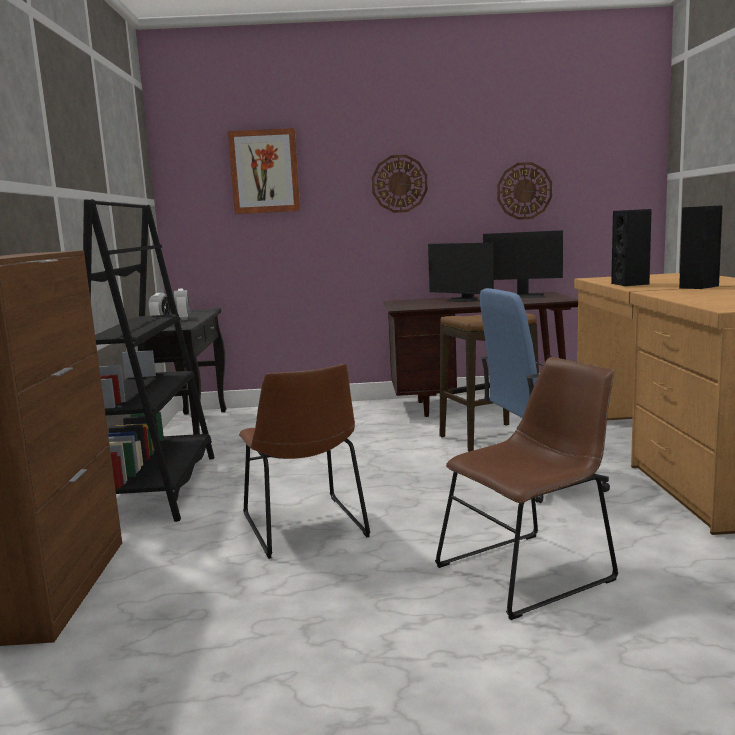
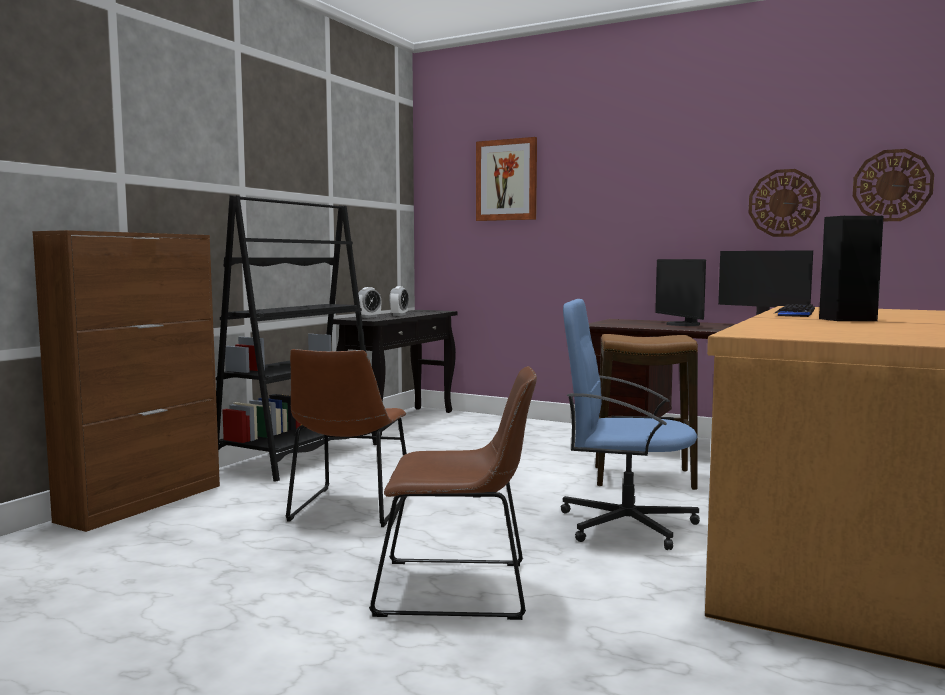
camera: 30 degrees right, 5 degrees down
(399, 184) = (637, 193): wall clock -> wall clock (892, 185)
(631, 284) = (795, 313): black speaker -> keyboard

